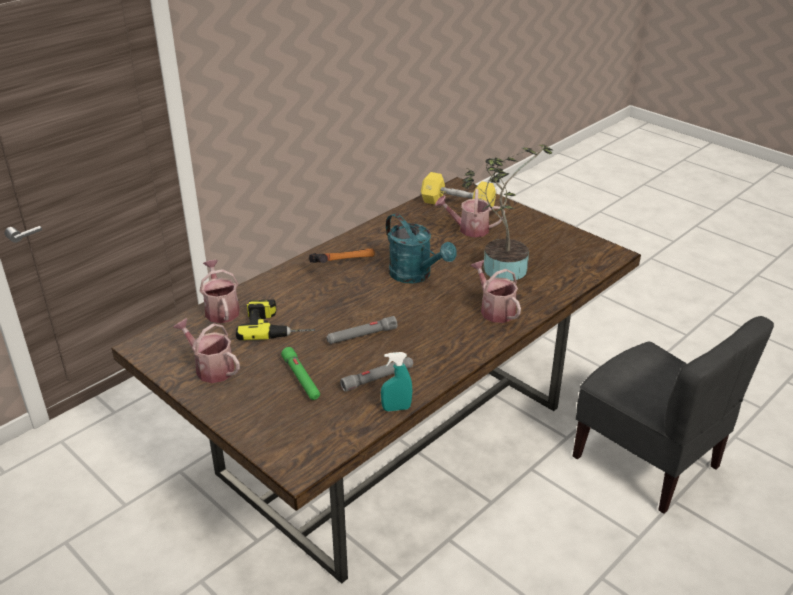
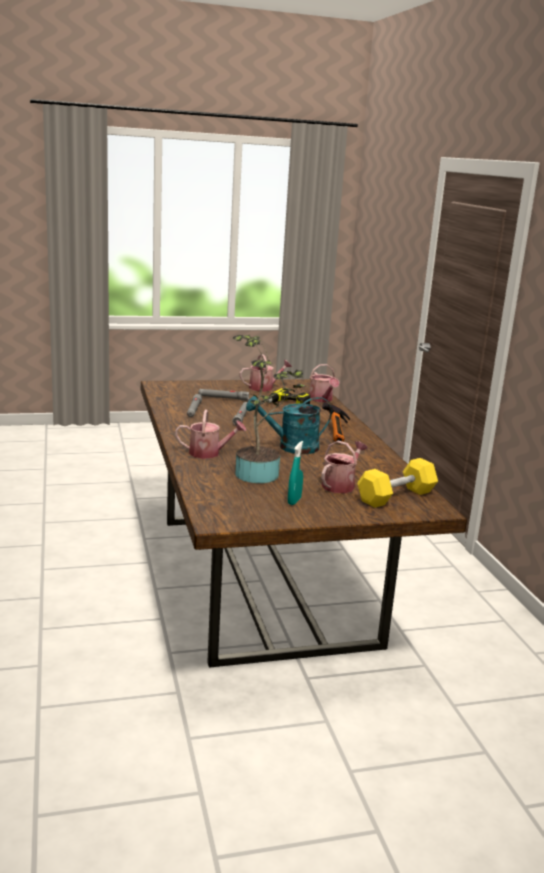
camera: 120 degrees right, 15 degrees down
(221, 310) = (322, 399): watering can -> watering can turned 60 degrees clockwise
(301, 379) = (223, 398): green flashlight -> grey flashlight
(396, 408) = (161, 406): turquoise spray bottle -> turquoise spray bottle (294, 501)
(647, 461) = (89, 678): grey chair -> none

